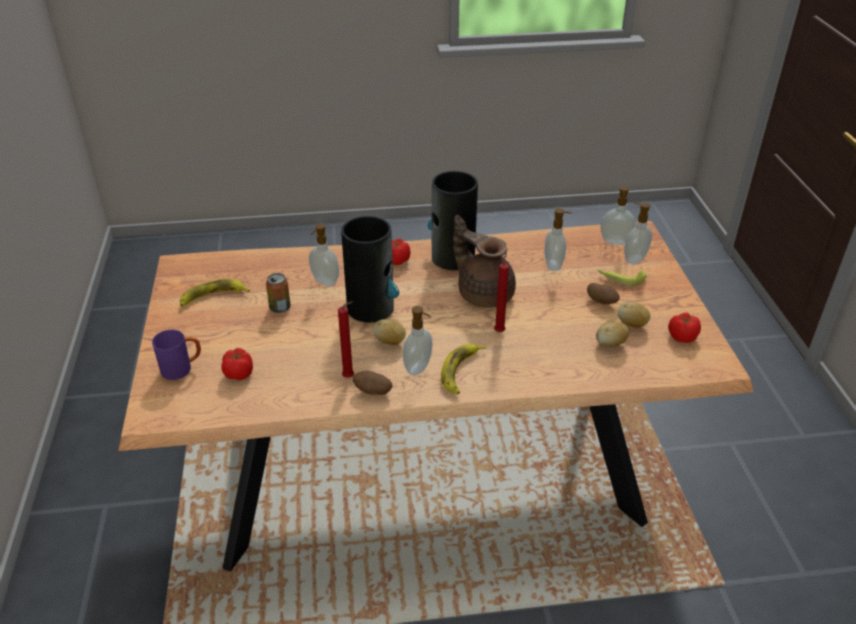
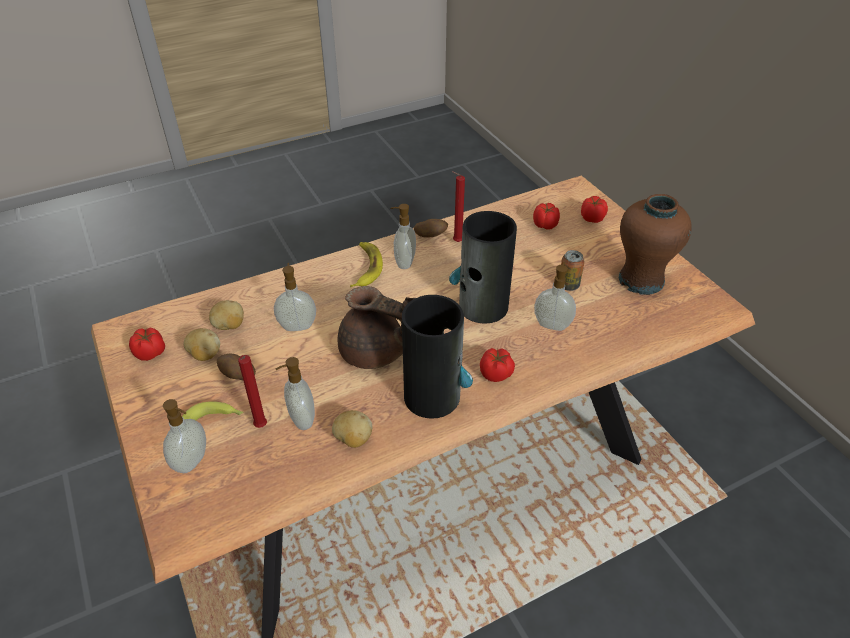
camera: 160 degrees right, 5 degrees up
(182, 369) = (591, 218): purple mug -> tomato
(213, 296) = (641, 280): banana -> brown vase
(390, 342) = (442, 278): potato -> potato (353, 439)
(500, 331) = (343, 313): red candle -> red candle (260, 427)
(615, 242) = (218, 490): soap dispenser -> soap dispenser (297, 325)

